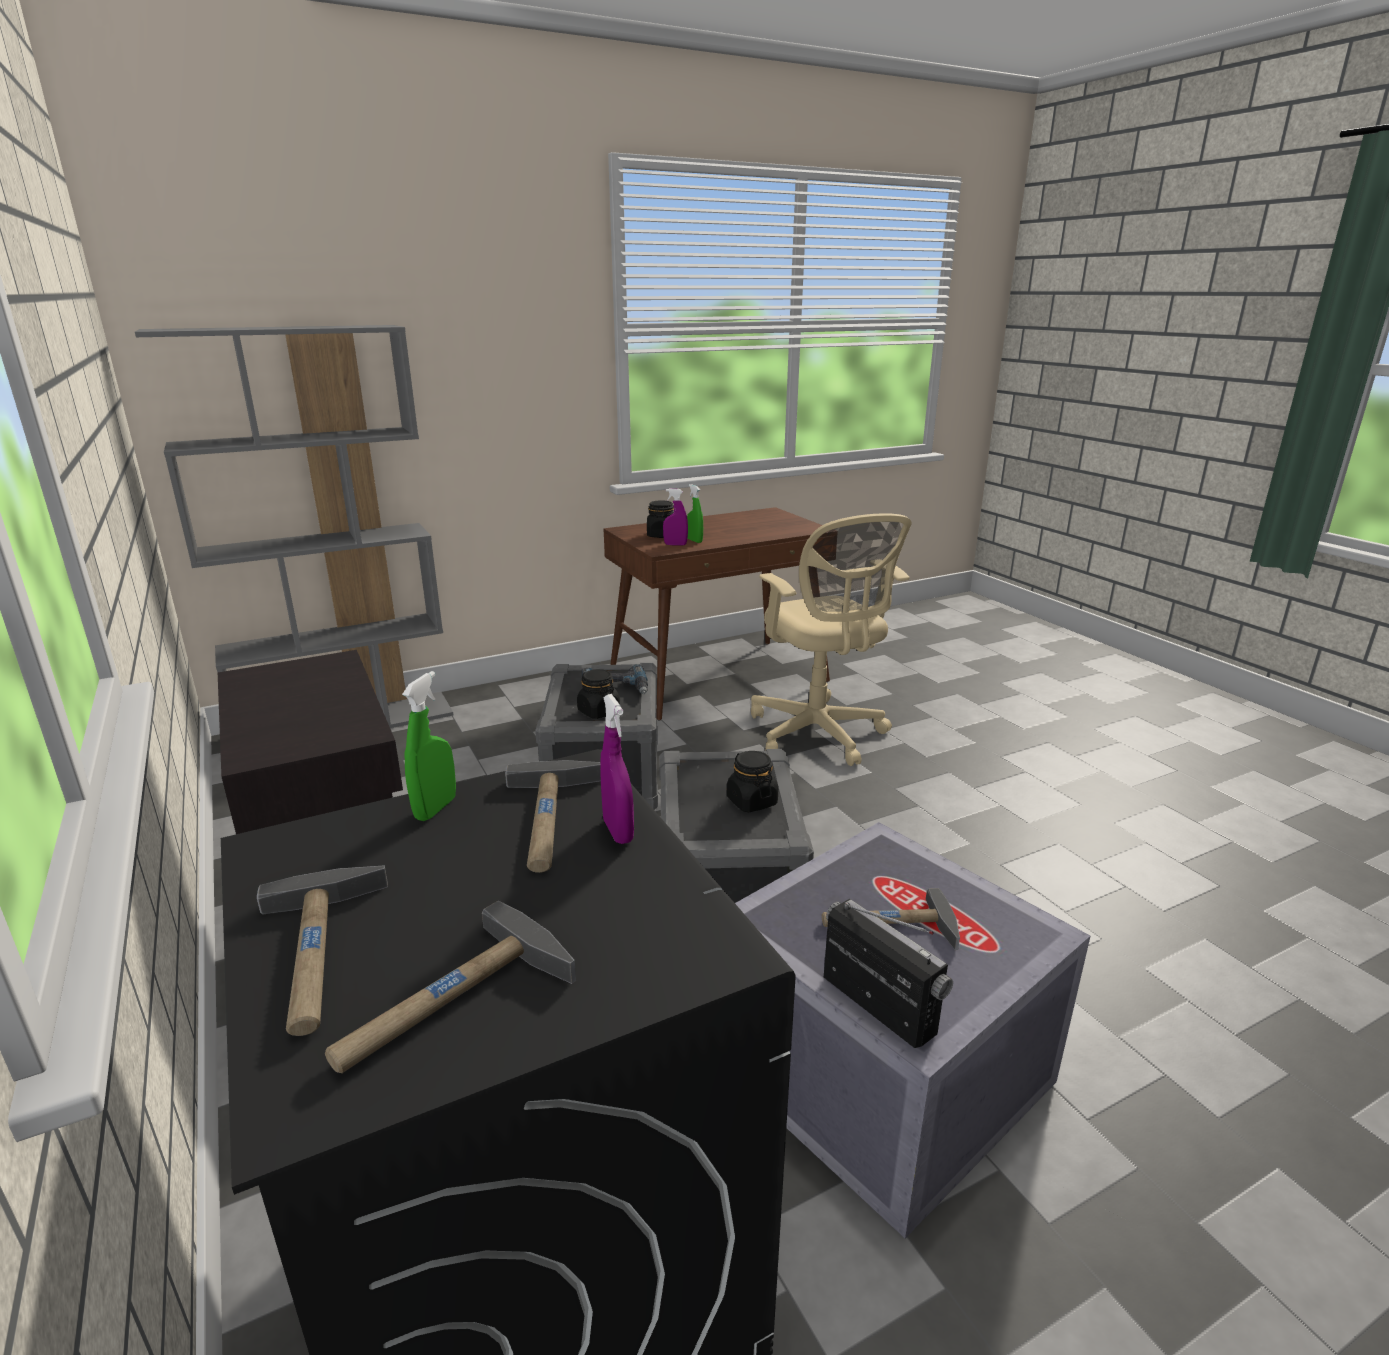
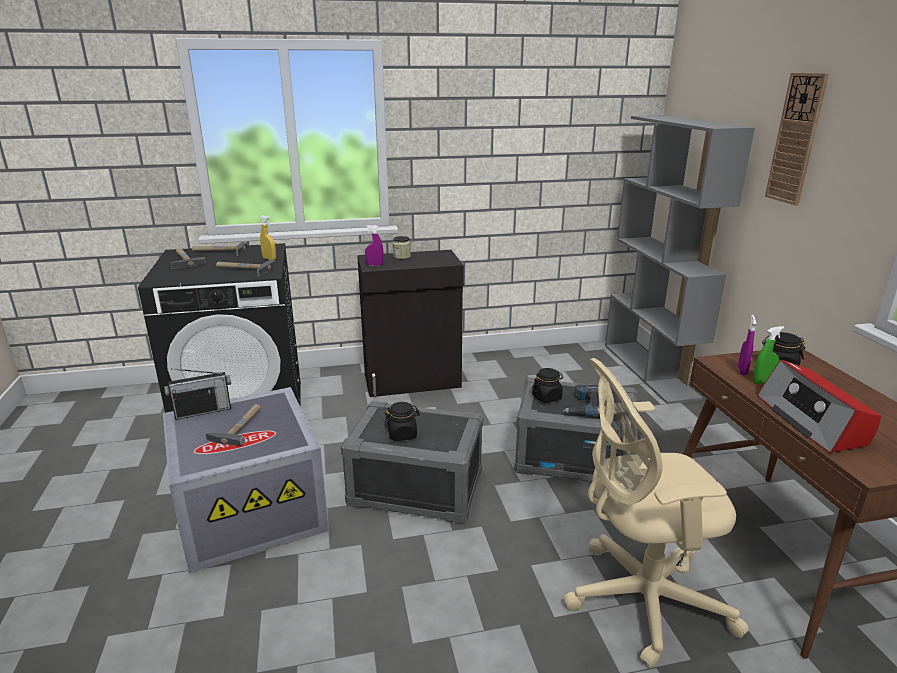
camera: 105 degrees right, 0 degrees up
(265, 714) = (402, 256): none -> jar
(435, 808) = (269, 259): green spray bottle -> yellow spray bottle
(460, 331) = (796, 139): none -> wall clock
(618, 831) = (225, 275): purple spray bottle -> purple spray bottle (374, 265)
(756, 534) = (812, 421): none -> radio

